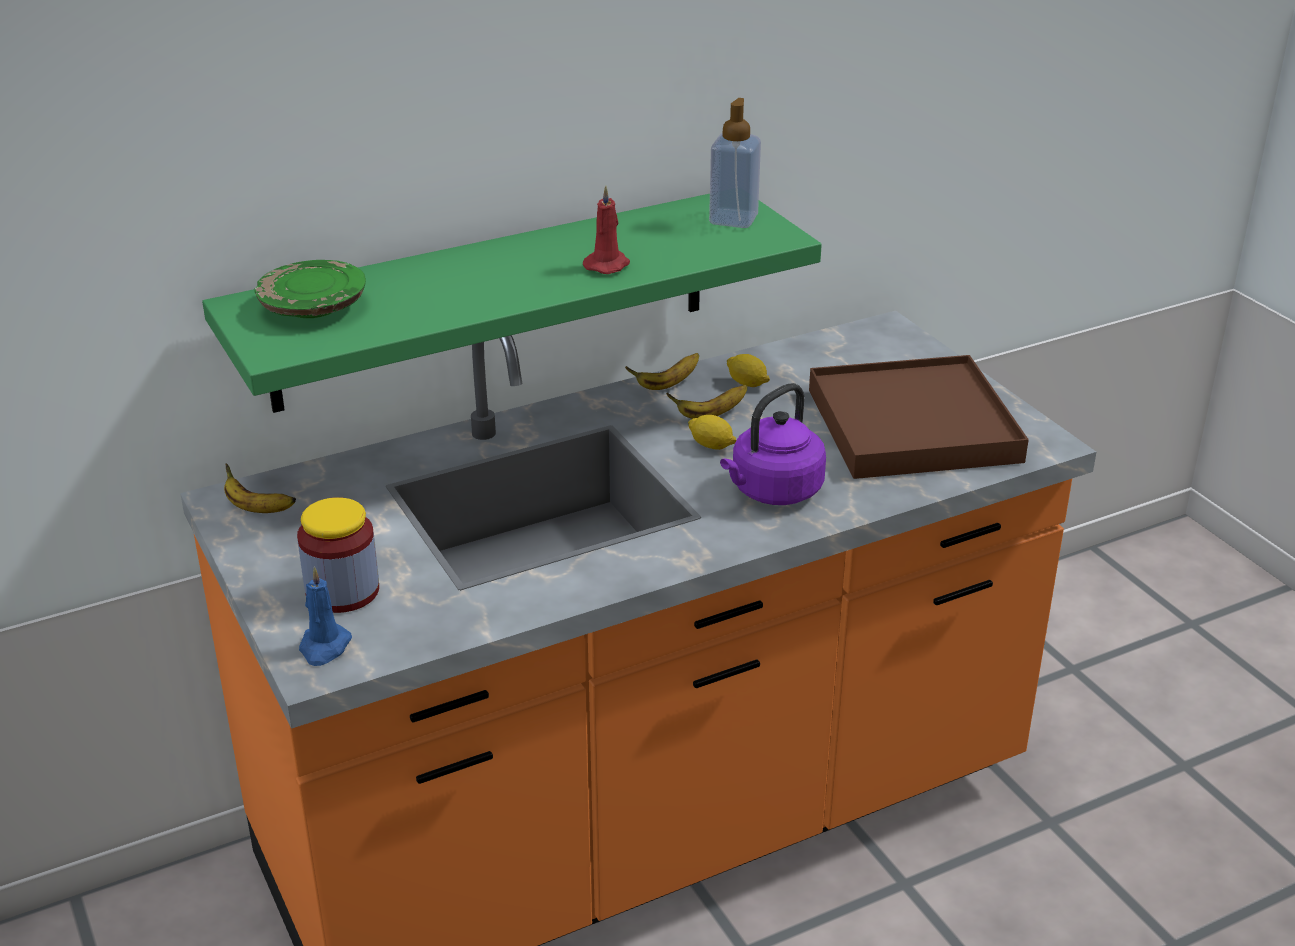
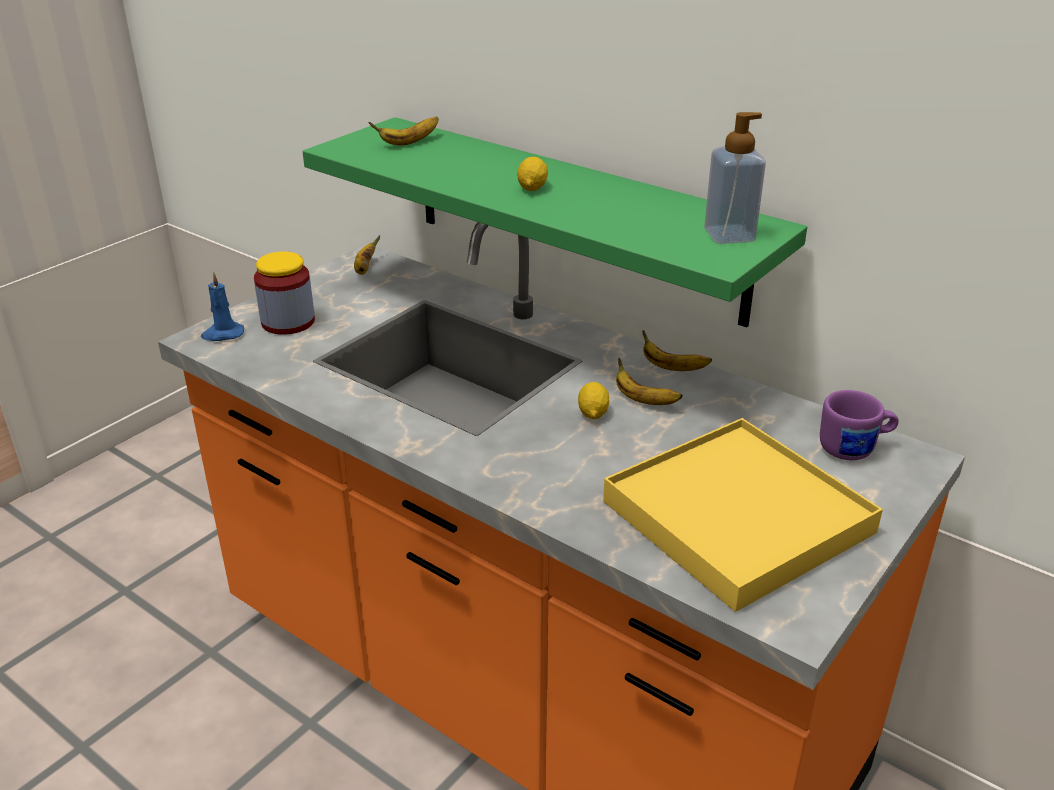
camera: 65 degrees right, 0 degrees up
(313, 307) = (409, 142): green plate -> banana
(608, 265) = (575, 208): red candle -> none
(747, 383) = (716, 405): lemon -> lemon (532, 187)
(773, 492) = (544, 461): purple kettle -> none
(857, 347) = (855, 449): none -> purple mug
(912, 426) = (736, 517): brown tray -> yellow tray

